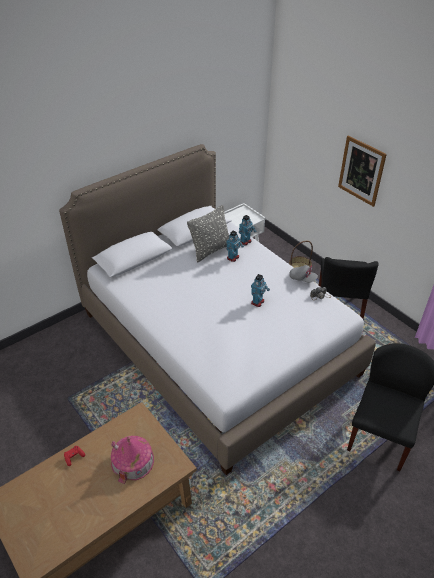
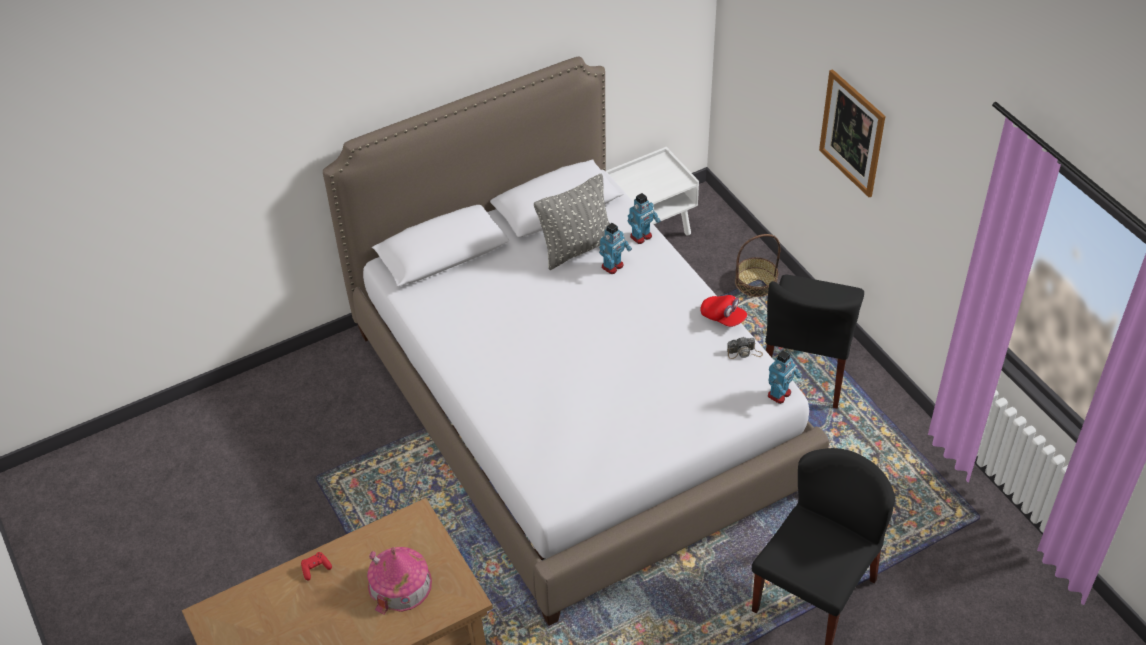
camera: 10 degrees right, 5 degrees up
(258, 302) = (636, 353): toy robot -> toy robot (779, 394)
(302, 279) = (723, 317): grey cap -> red cap

